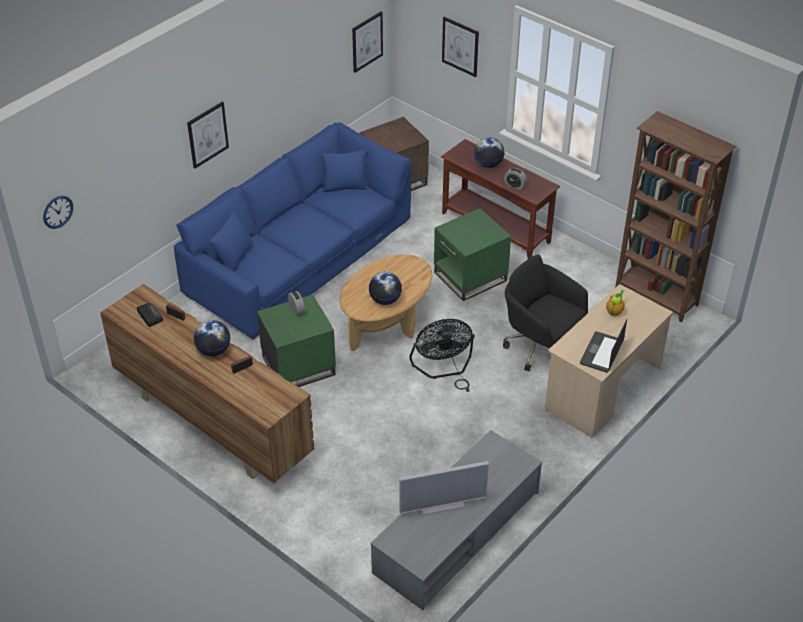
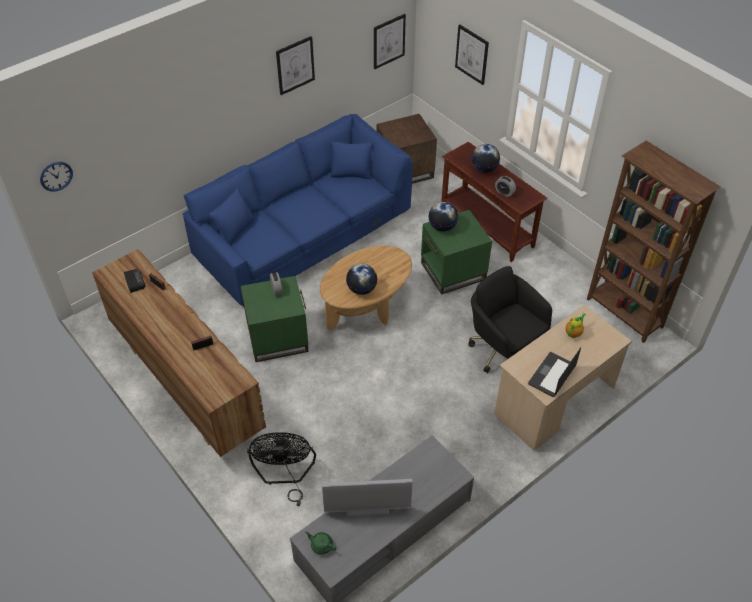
camera: 10 degrees right, 5 degrees up
(207, 134) = (218, 115): picture -> picture (295, 65)
(214, 350) = (182, 324): globe -> globe (442, 227)
(404, 544) = (321, 545): none -> green teapot
(446, 369) = (411, 360): black fan -> black fan (285, 475)

